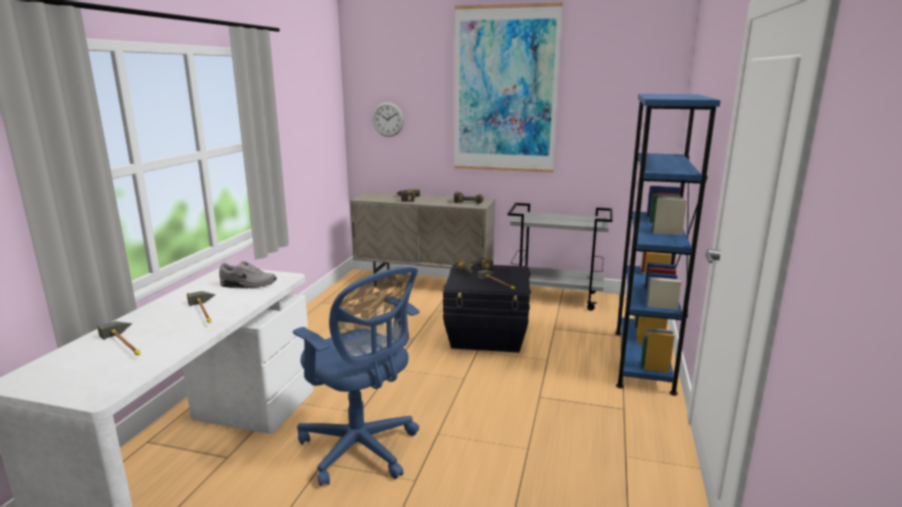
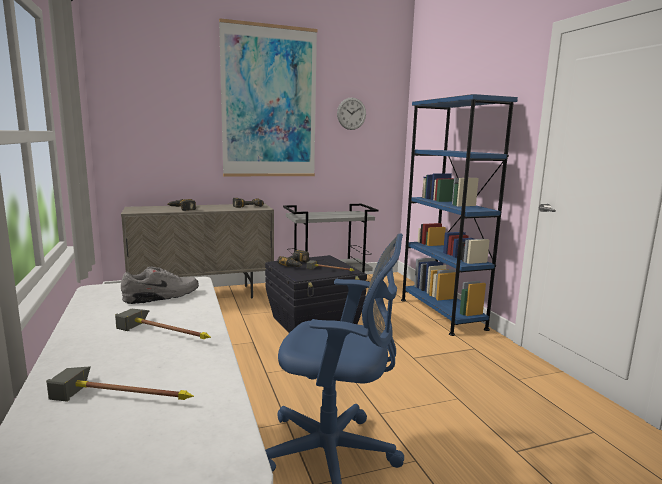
camera: 35 degrees left, 5 degrees down
(388, 119) = (147, 128): wall clock -> wall clock (351, 113)

